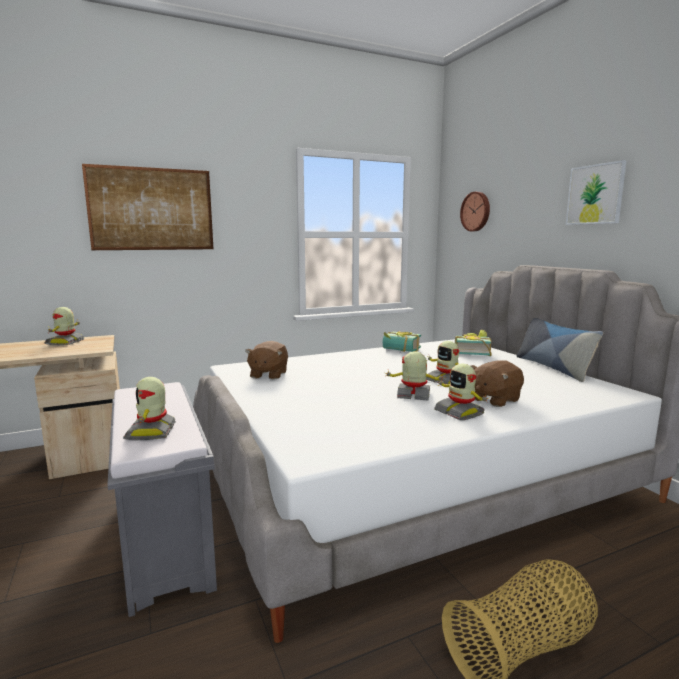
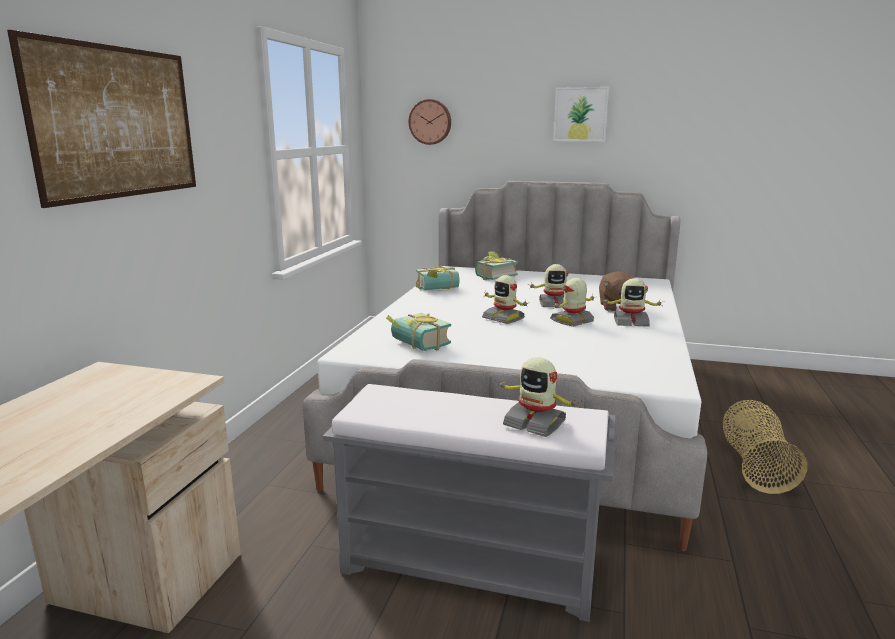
camera: 50 degrees left, 5 degrees up
(66, 342) = (71, 395): toy robot -> toy robot (504, 318)
(268, 375) = (416, 345): brown plush toy -> book
(553, 368) = (574, 274): pillow -> none

